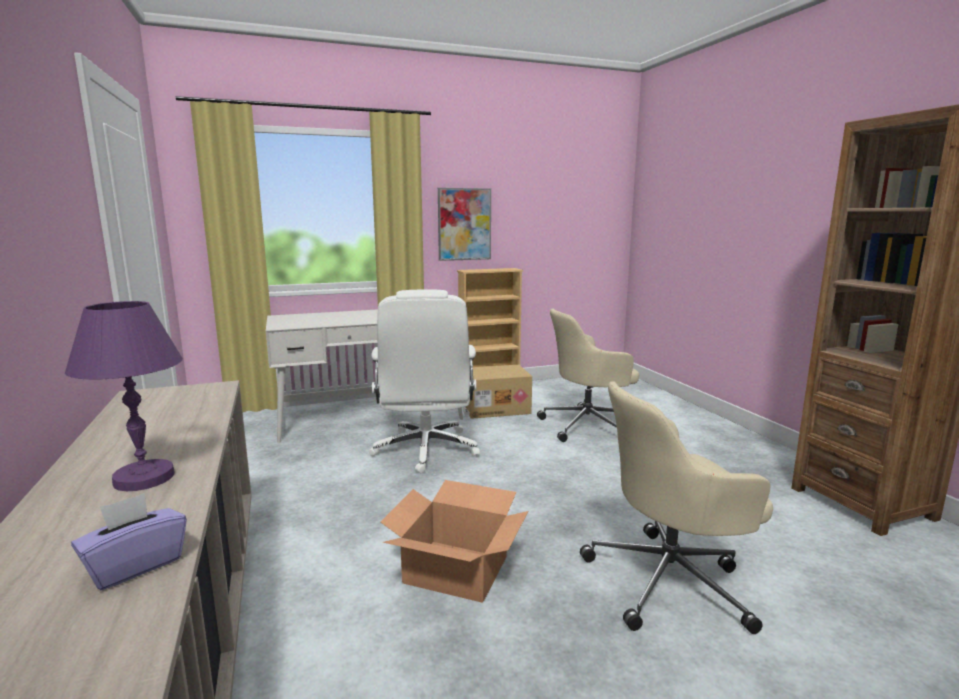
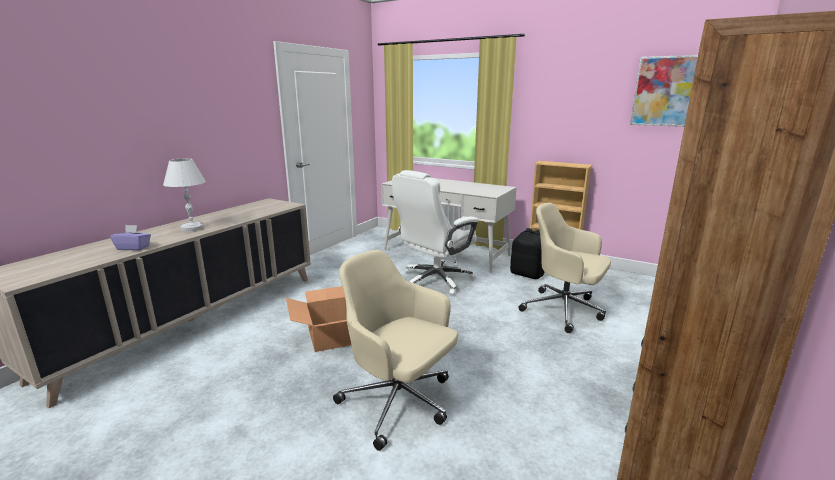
camera: 50 degrees right, 5 degrees up
(145, 478) = (193, 228): purple table lamp -> white table lamp
(464, 224) = (550, 124): picture -> picture (663, 91)
(496, 408) = (527, 274): cardboard box -> black backpack

